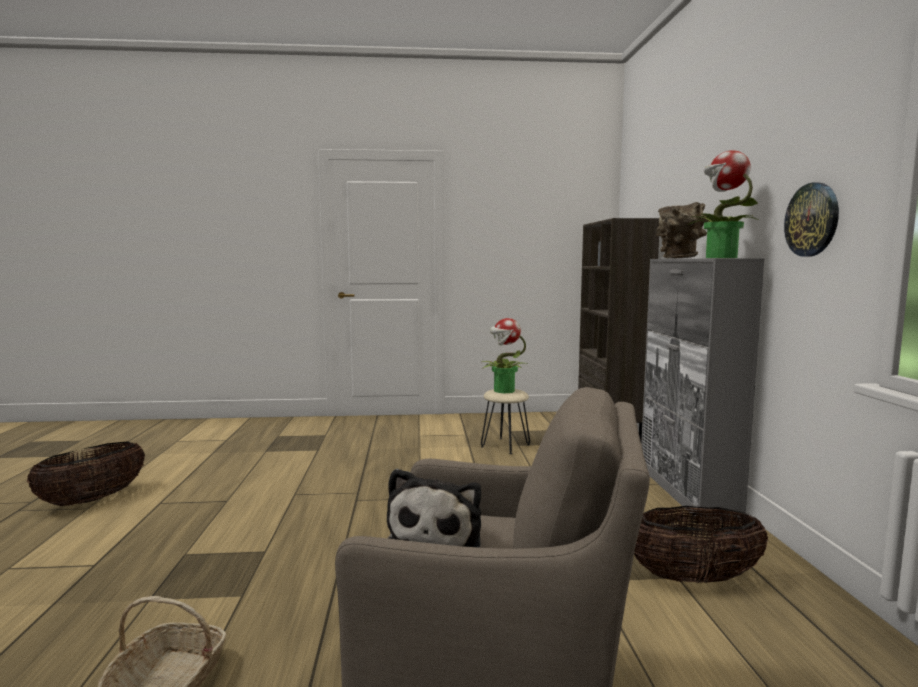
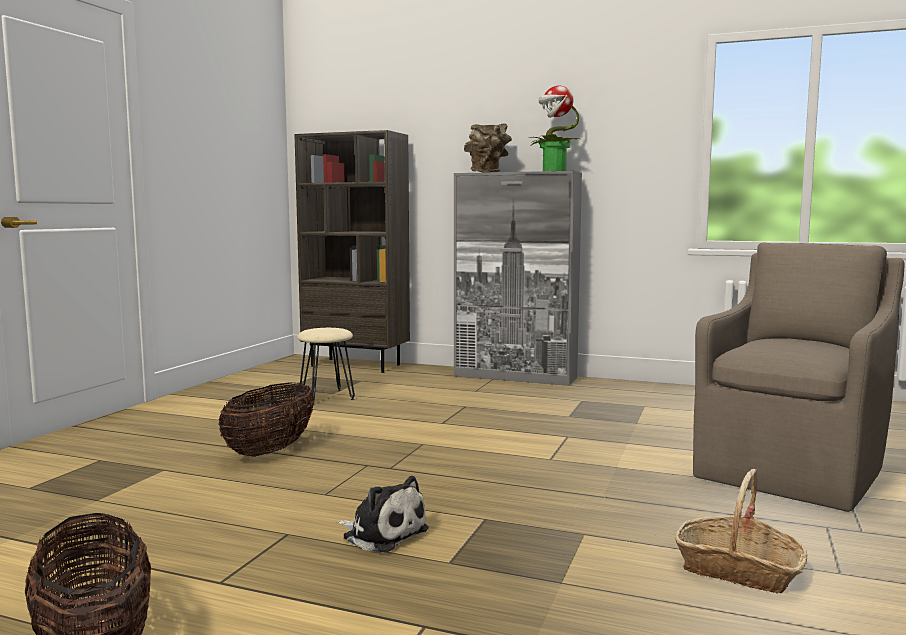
camera: 65 degrees left, 0 degrees up
(438, 536) = (790, 349): plush toy -> plush toy (382, 533)
(503, 391) = (322, 330): potted plant -> none
(694, 578) = (648, 403): basket -> basket (270, 451)
(812, 220) = (625, 145): wall clock -> none

